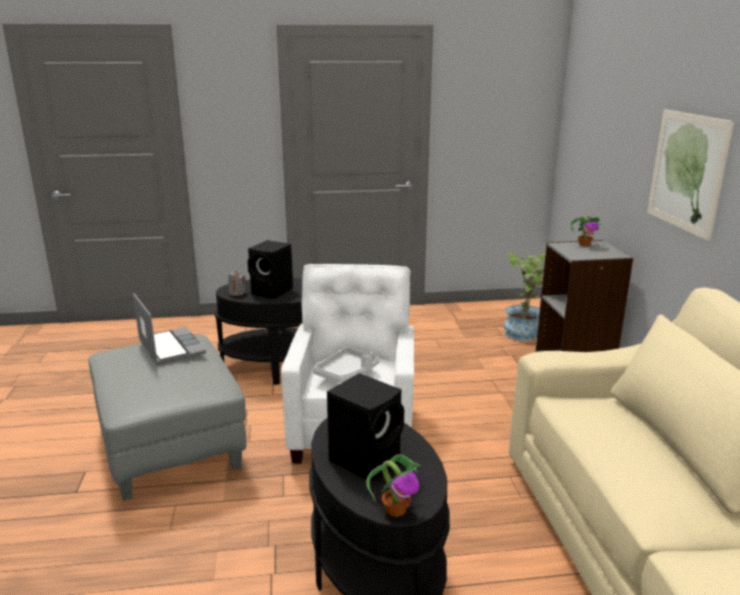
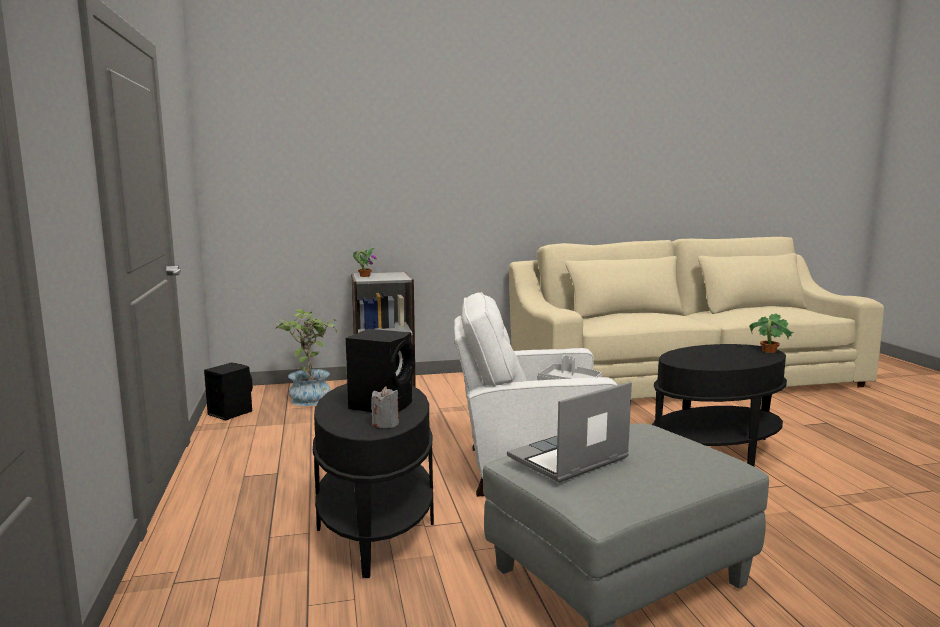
camera: 95 degrees left, 10 degrees down
(366, 459) = (726, 357): black speaker -> black speaker (229, 413)
(687, 172) = (446, 191): picture -> none

